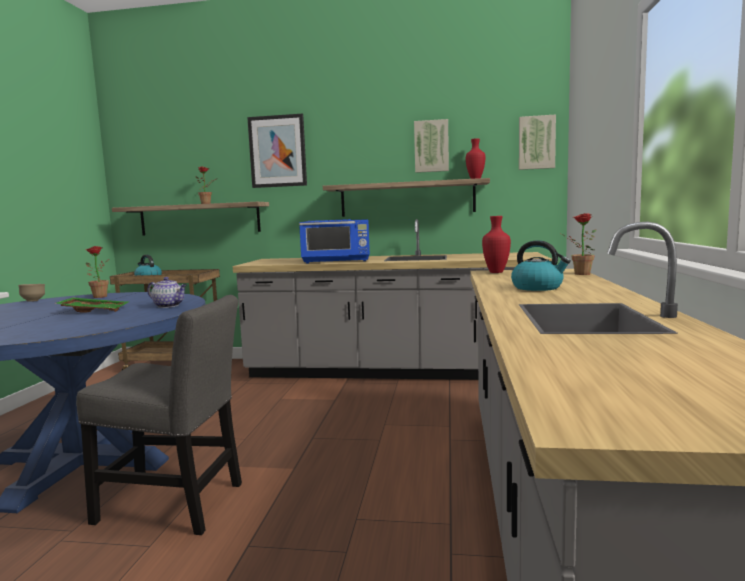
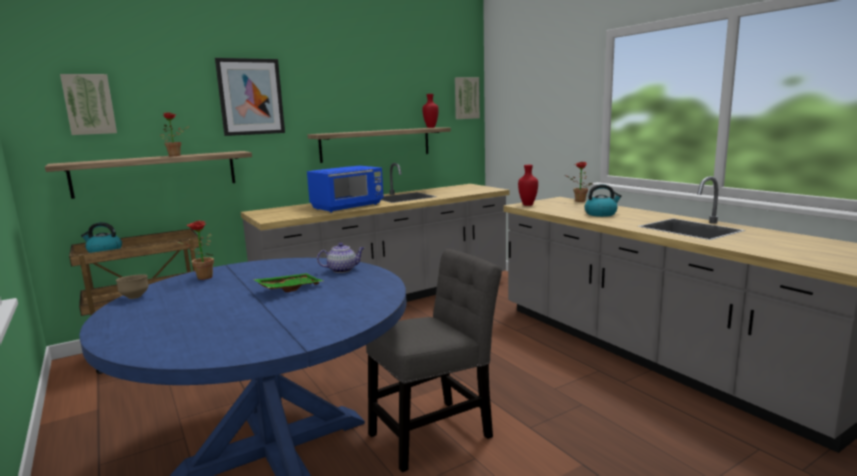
camera: 40 degrees left, 5 degrees up
(431, 146) = (394, 98): picture -> picture (89, 104)

